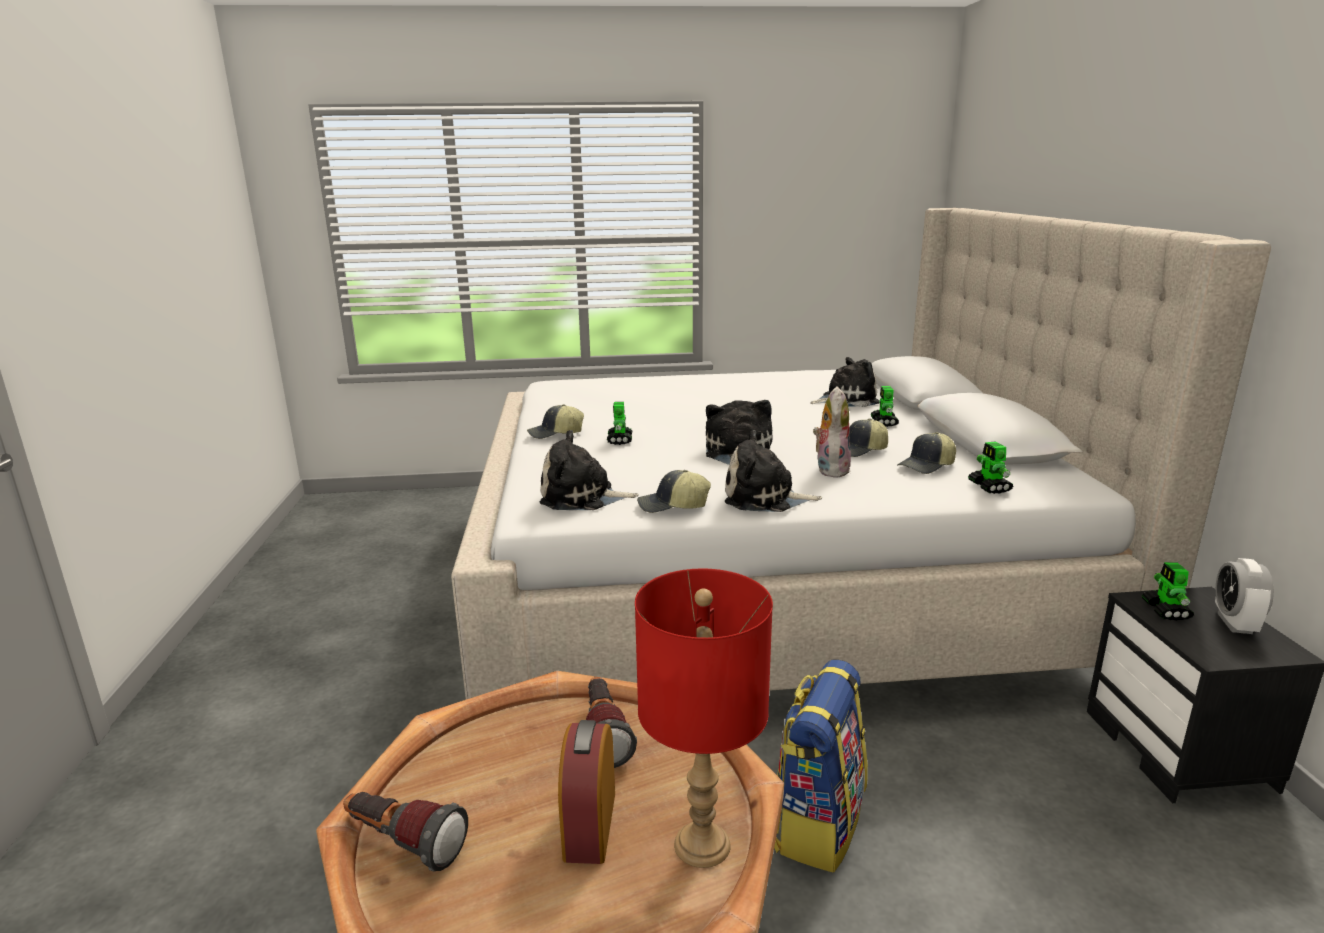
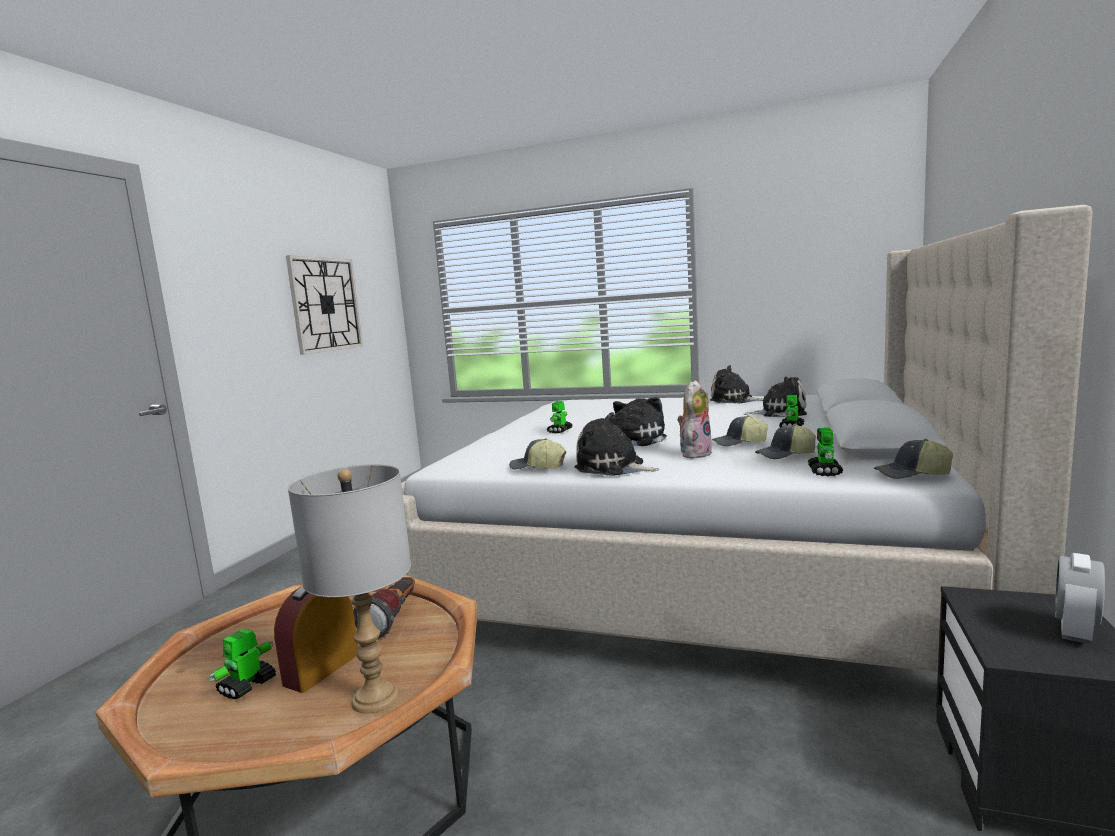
camera: 25 degrees right, 10 degrees down
(173, 245) = (325, 304): none -> wall clock
(403, 844) = (213, 654): flashlight -> none
(555, 434) = (521, 426): cap -> cap (912, 475)
(582, 497) = (484, 459): plush toy -> plush toy (734, 400)
(703, 845) = (375, 698): red table lamp -> grey table lamp
(816, 823) = (583, 748): backpack -> none
(1166, 611) = (993, 609): toy robot -> toy robot (246, 686)

